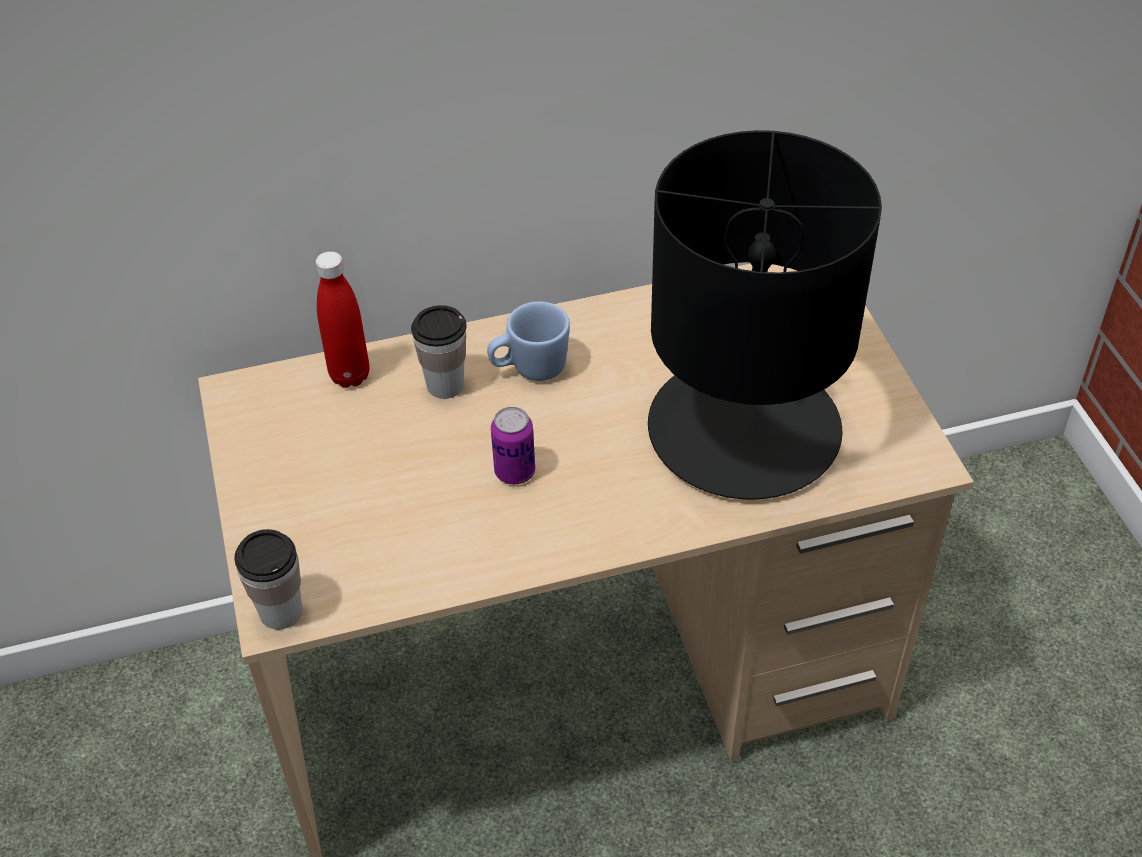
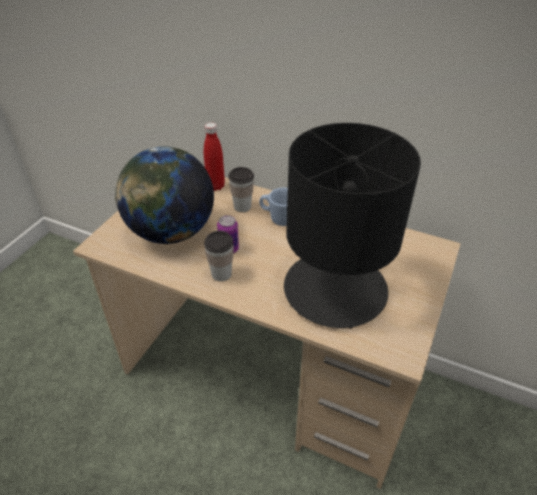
camera: 40 degrees right, 5 degrees down
(281, 612) = (100, 244): cup -> cup (221, 274)
(381, 507) = (171, 232): none -> globe

